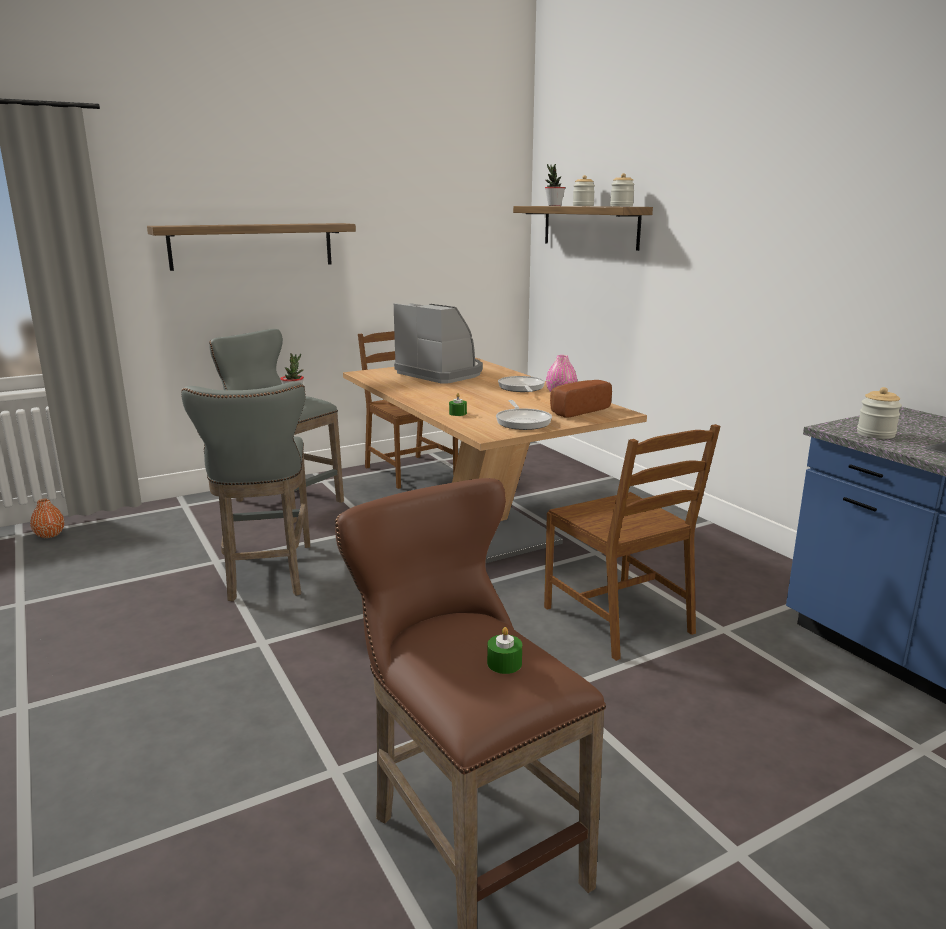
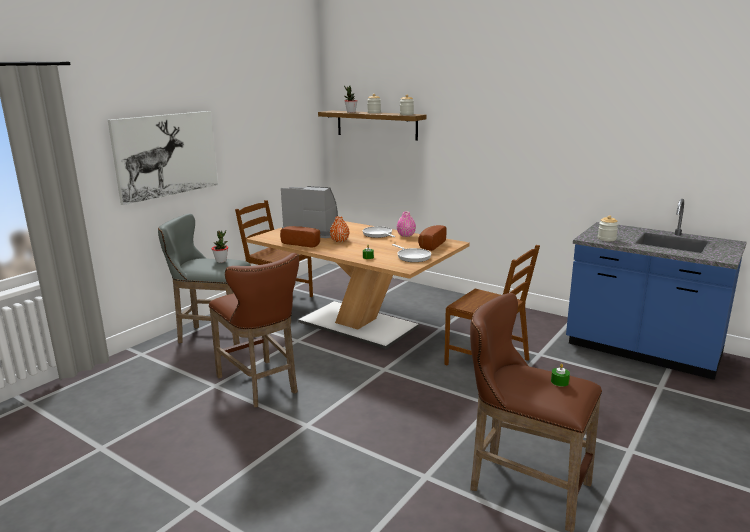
camera: 25 degrees left, 0 degrees up
(50, 535) = (56, 397): orange vase -> orange vase (339, 240)
(252, 246) = (166, 155): shelf -> picture
(266, 575) = (260, 386): grey stool -> brown stool
(400, 386) = (302, 243): none -> bread

